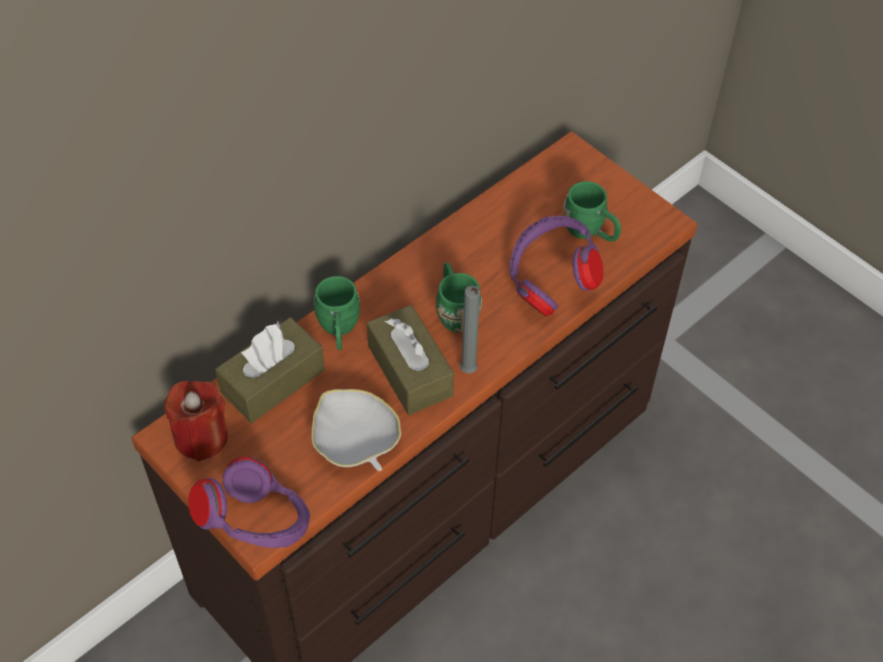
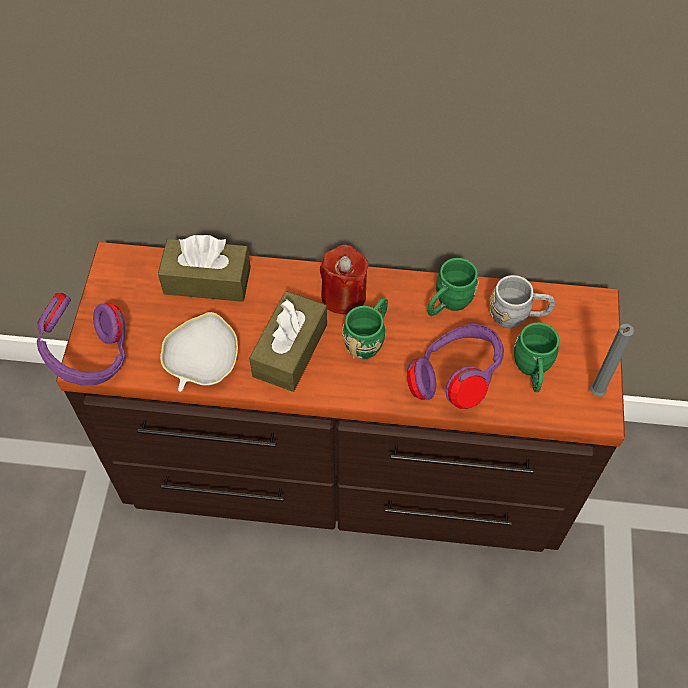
camera: 50 degrees right, 5 degrees up
(201, 437) = (129, 276): red candle -> red candle (343, 296)
(339, 330) = (283, 285): green mug -> green mug (448, 304)
(469, 373) = (323, 387): grey candle -> grey candle (595, 394)
(533, 204) = (517, 316): none -> grey mug

